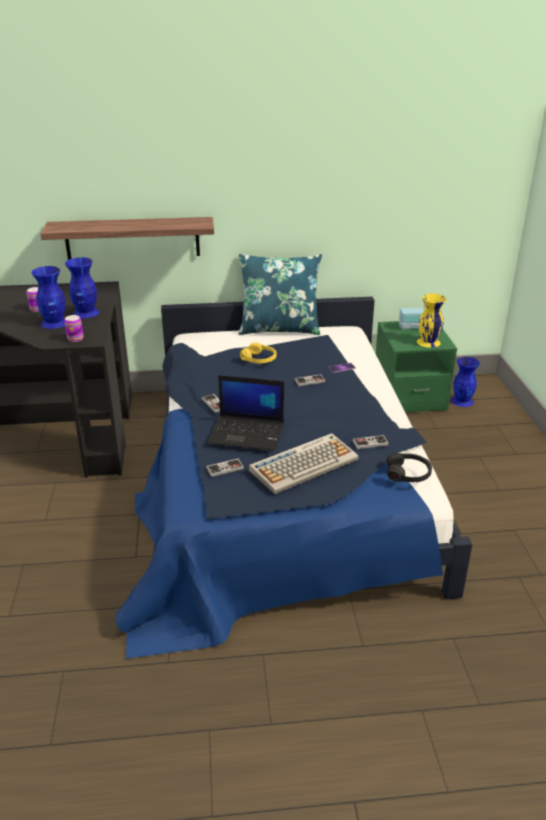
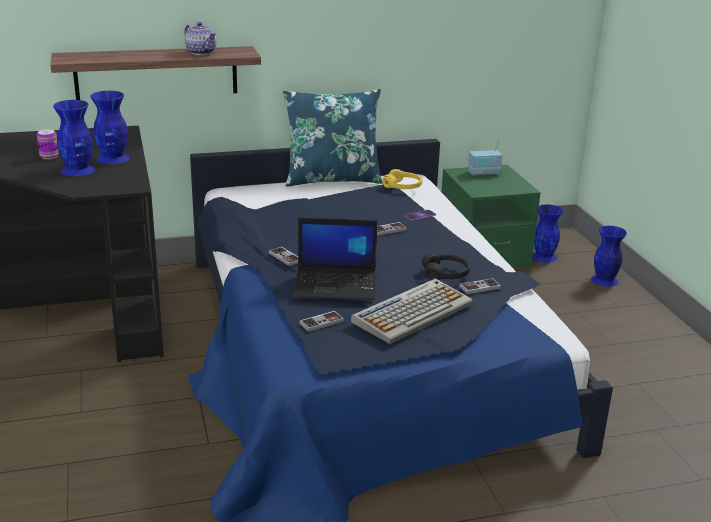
camera: 10 degrees left, 5 degrees down
(75, 339) = (112, 185): can -> none
(166, 222) = (201, 52): none -> teapot
(259, 359) = (321, 210): yellow headphones -> yellow headphones (403, 186)
(408, 474) = (531, 315): black headphones -> black headphones (446, 274)
(428, 342) = (506, 187): yellow vase -> none
(510, 427) = (604, 280): none -> blue vase

